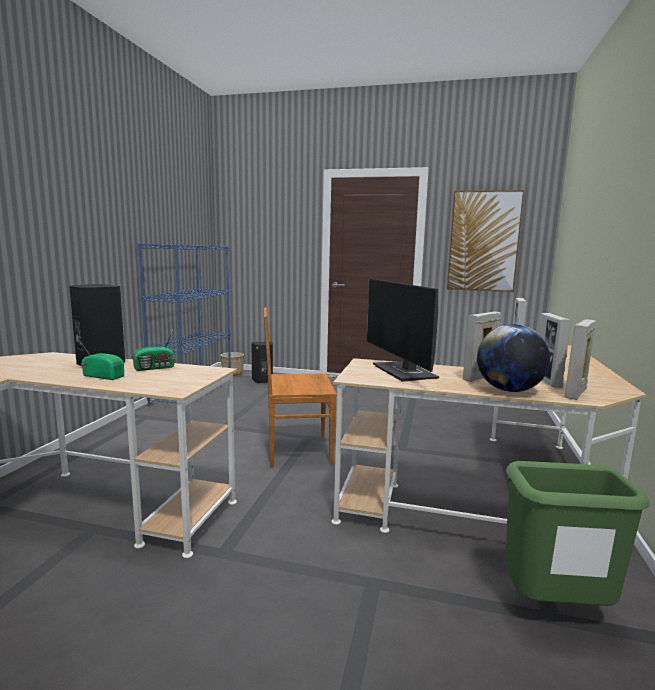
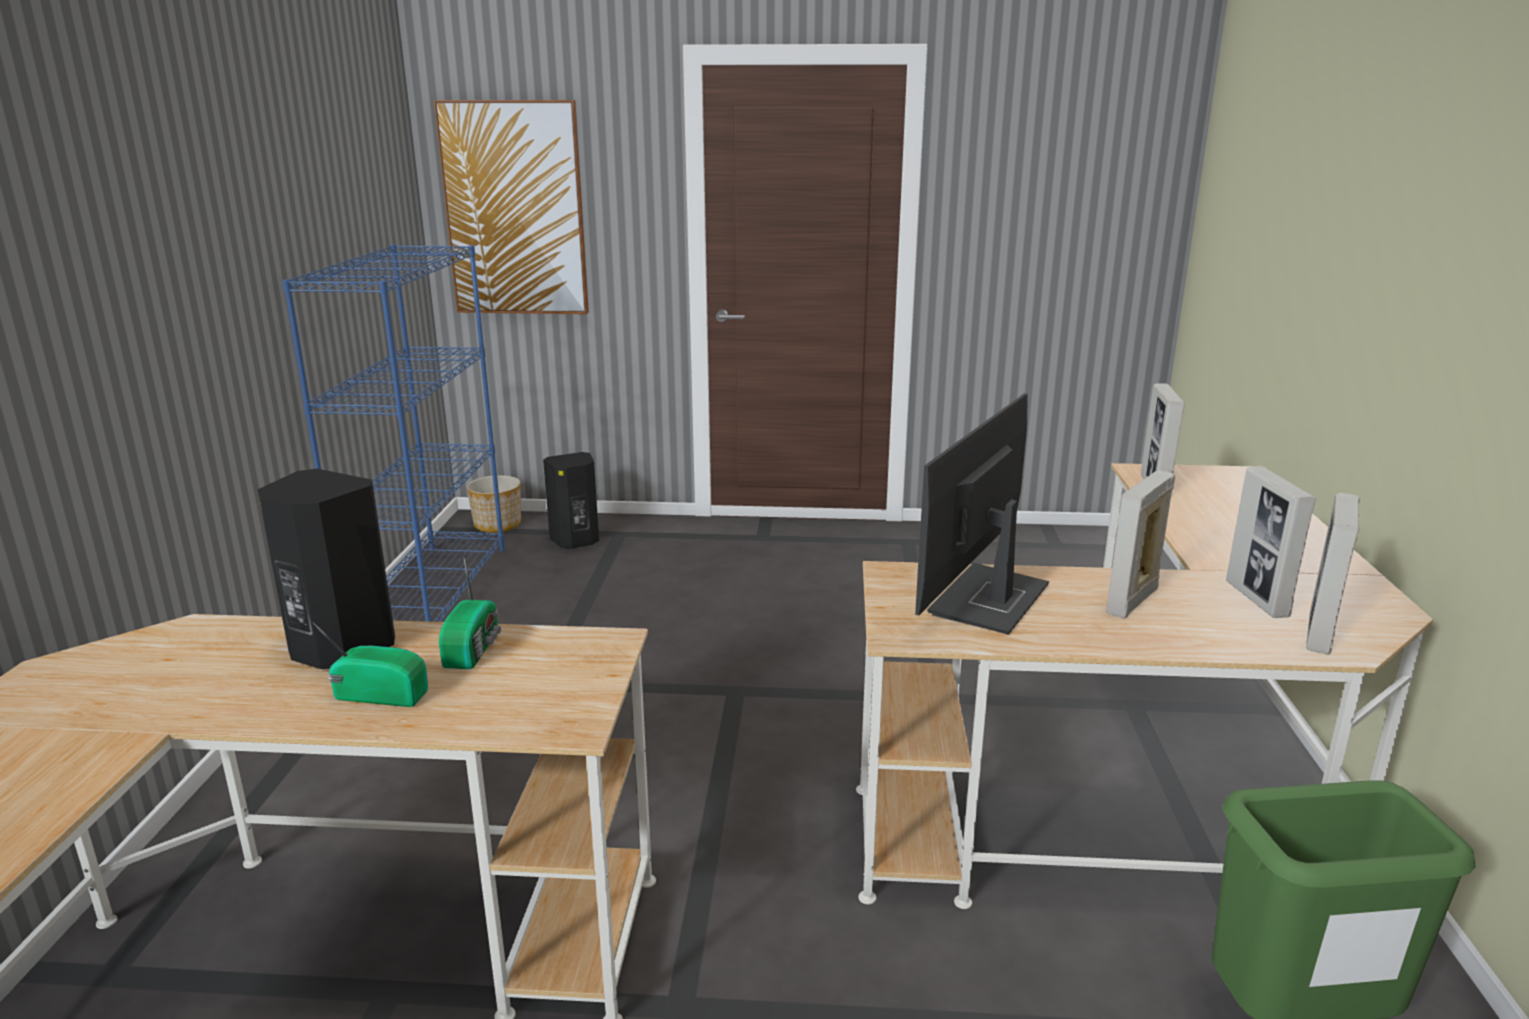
camera: 10 degrees left, 10 degrees up
(155, 368) = (474, 649): radio -> radio turned 45 degrees counterclockwise
(296, 450) = (723, 729): brown chair -> none
(405, 372) = (989, 601): monitor -> monitor turned 60 degrees clockwise
(483, 241) = (1047, 213): picture -> picture (515, 209)
(509, 390) = (1203, 639): globe -> none

